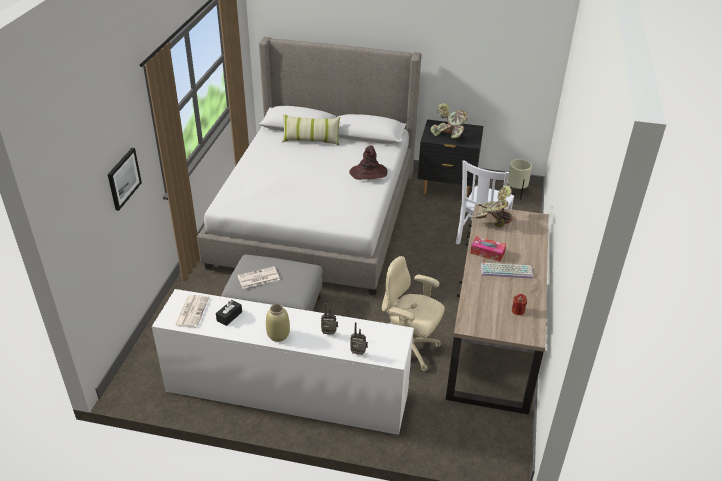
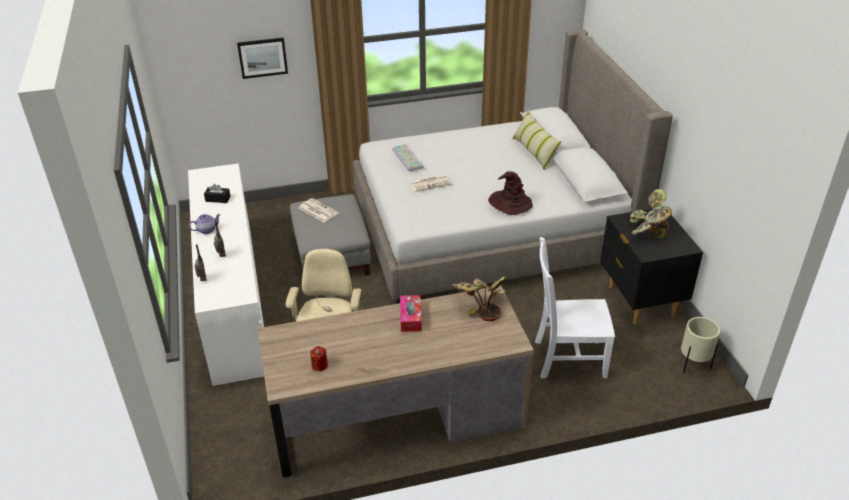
camera: 65 degrees right, 0 degrees up
(192, 311) = (214, 180): newspaper -> newspaper (430, 183)
(278, 335) = (206, 230): beige vase -> teapot
(507, 270) = (388, 340): keyboard -> keyboard (408, 158)

